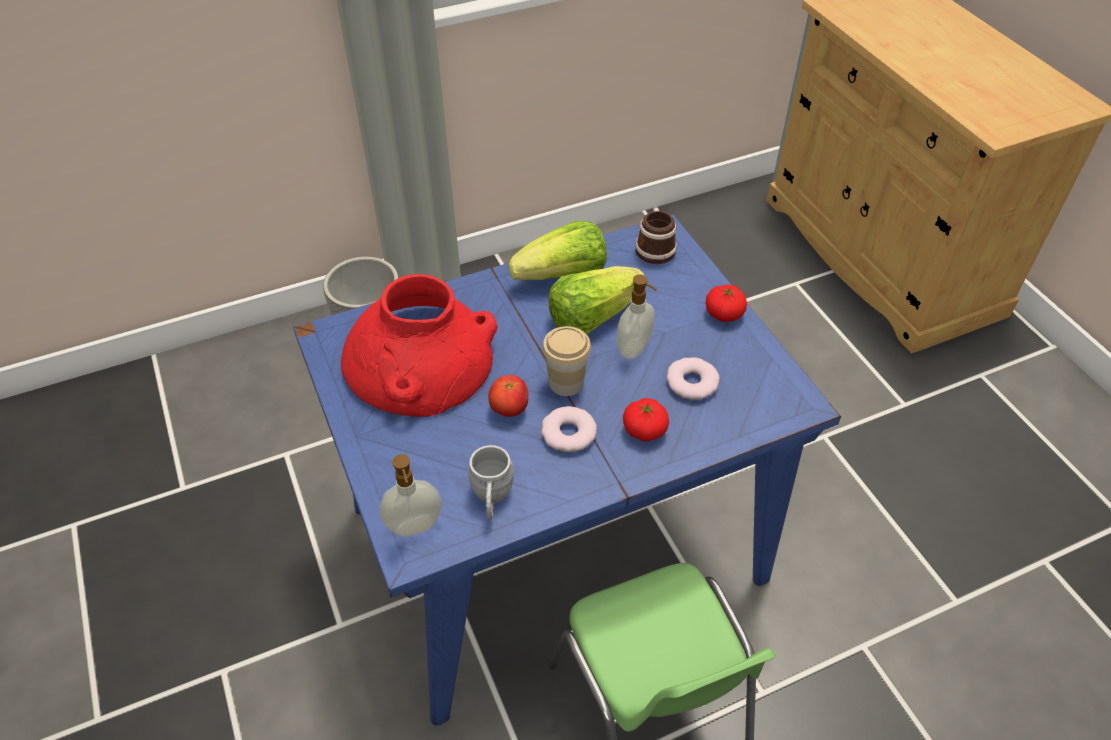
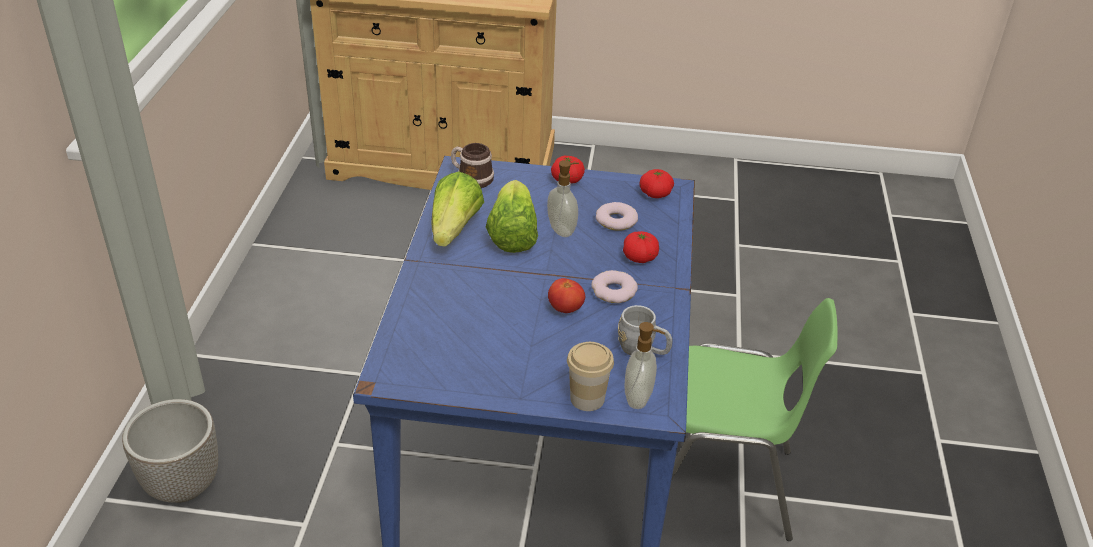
camera: 60 degrees left, 10 degrees down
(420, 359) = (470, 333): red vase -> none
(566, 382) = (565, 272): cup -> cup (587, 398)
(774, 393) = (655, 194): none -> tomato

